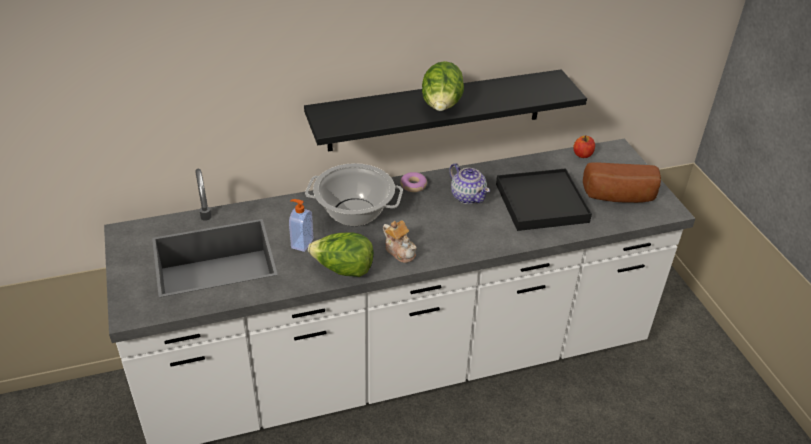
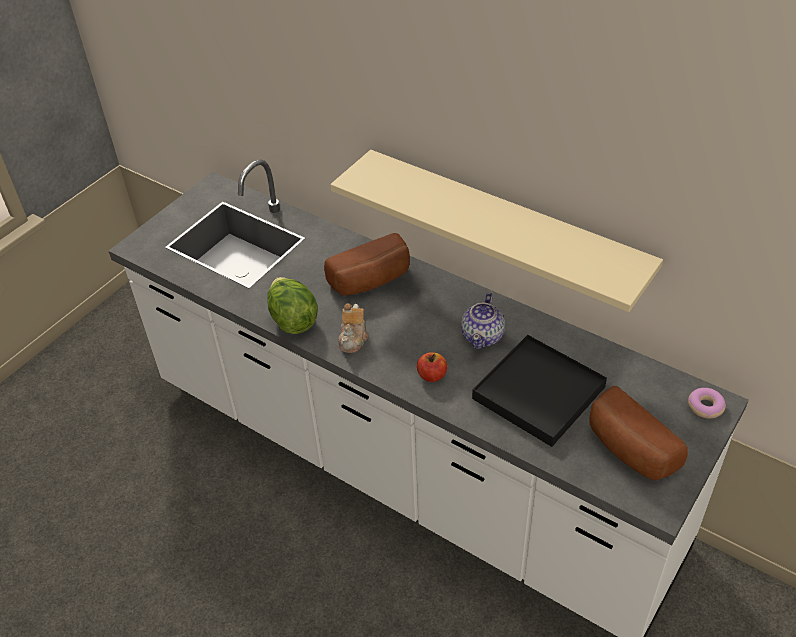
camera: 55 degrees right, 5 degrees up
(301, 243) = (299, 277): soap dispenser -> none
(354, 212) = (372, 281): cooking pot -> bread
(413, 185) = (454, 292): donut -> donut (705, 406)
(436, 110) = (504, 226): black shelf -> beige shelf
(441, 107) = (472, 221): lettuce -> none
(582, 154) = (666, 381): apple -> apple (432, 375)

